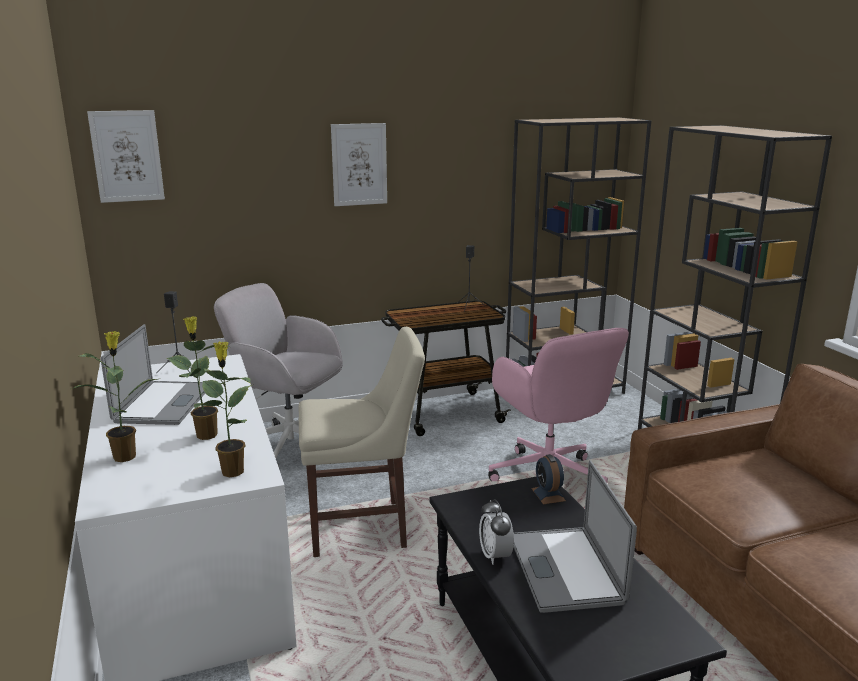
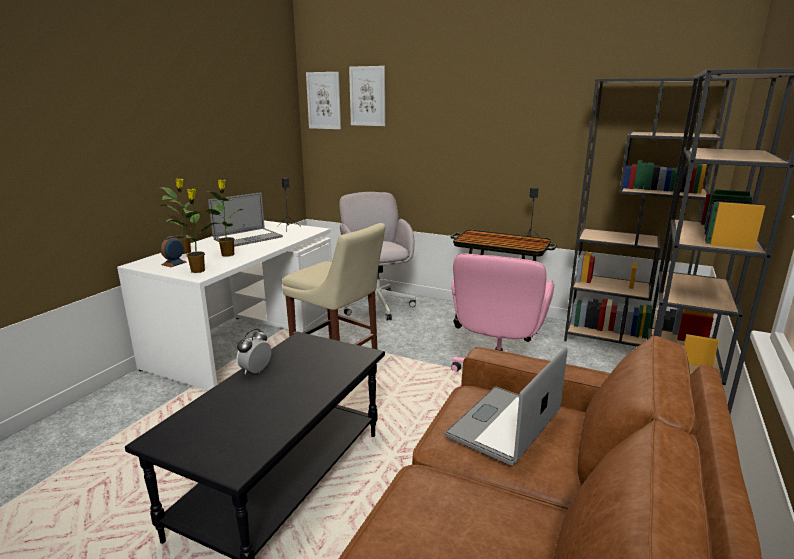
camera: 45 degrees right, 0 degrees up
(359, 164) = (462, 114): picture -> picture (367, 96)
(548, 494) = (355, 360): alarm clock -> alarm clock (174, 263)
(565, 568) = (269, 396): laptop -> laptop (504, 424)

